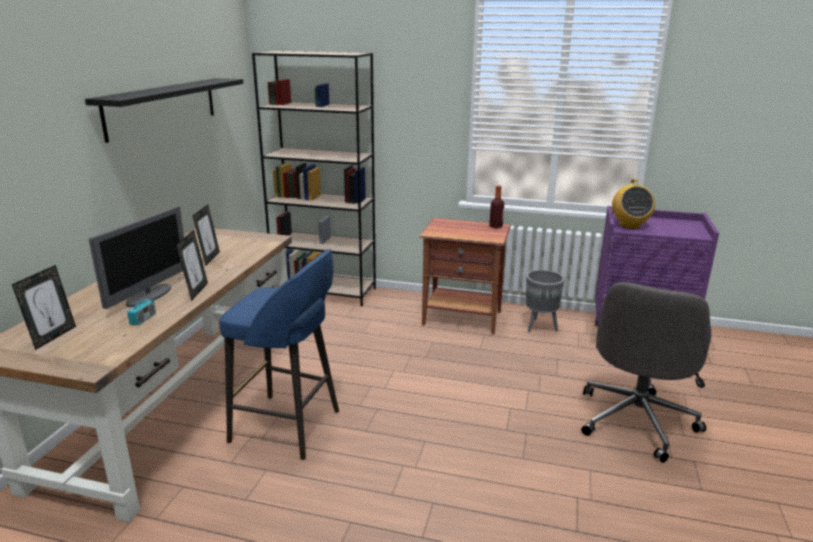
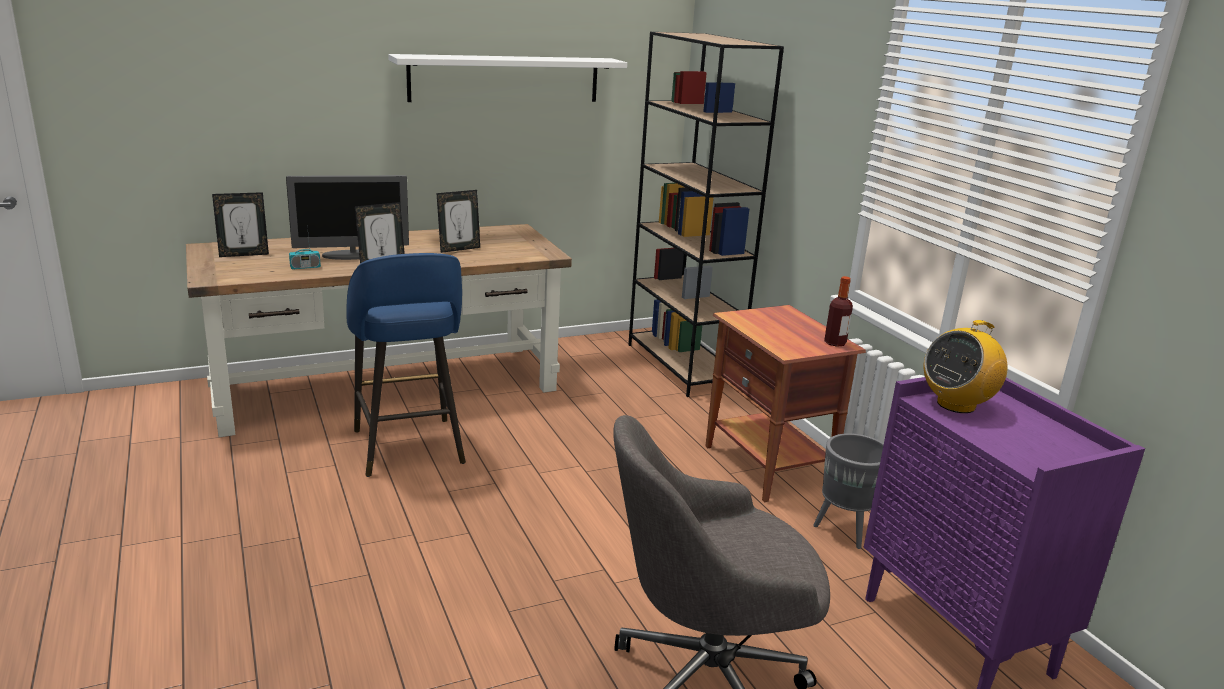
camera: 50 degrees right, 0 degrees up
(163, 107) = (505, 79): black shelf -> white shelf

